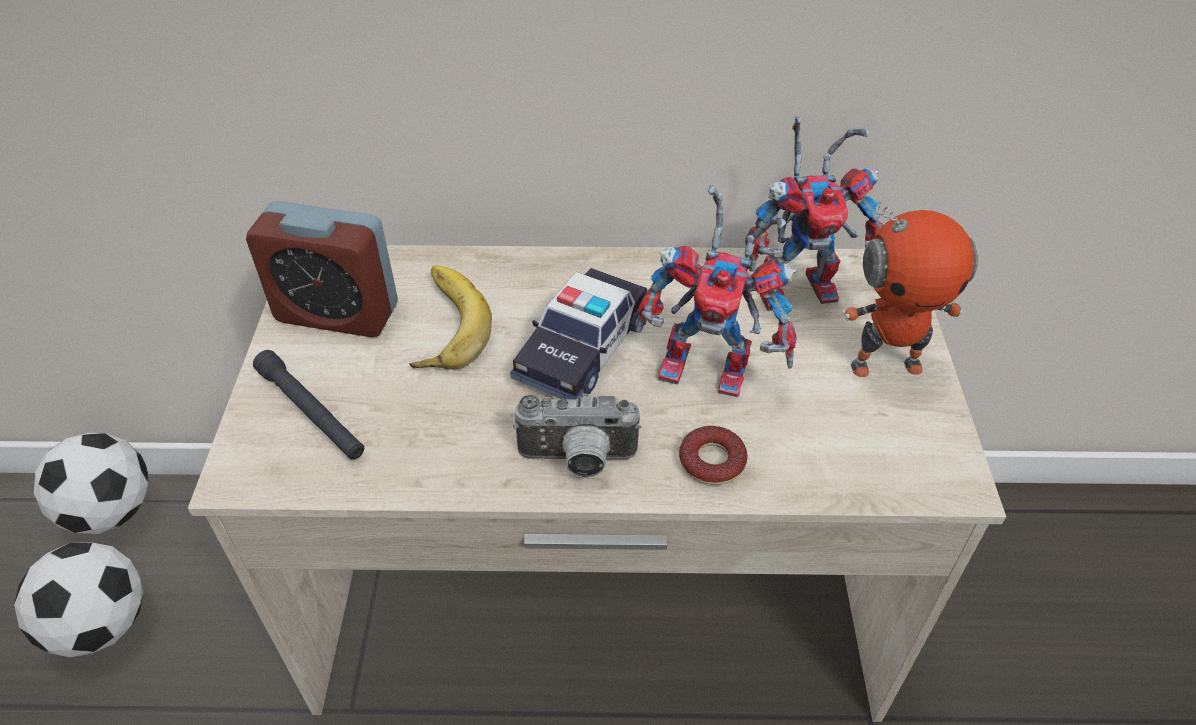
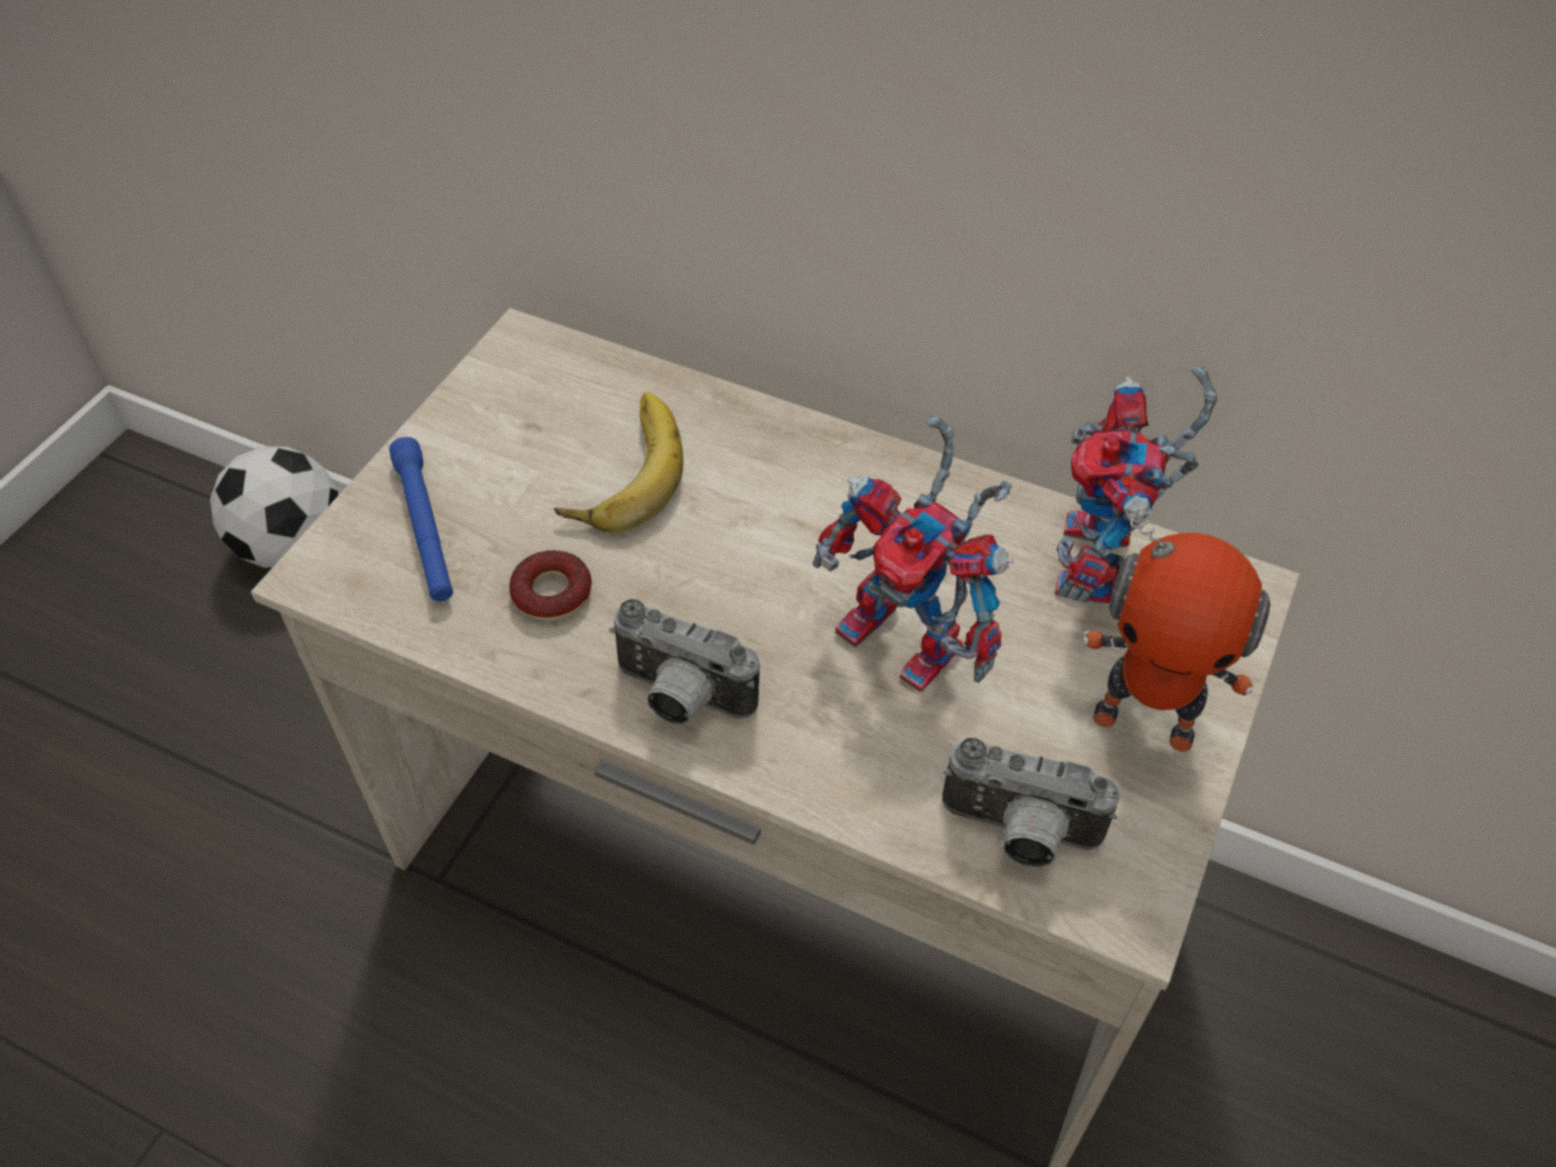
camera: 25 degrees right, 5 degrees up
(102, 625) = (231, 673): football -> none
(311, 413) = (425, 528): black flashlight -> blue flashlight
(337, 313) = (516, 415): alarm clock -> none
(583, 347) = (770, 557): toy car -> none
(712, 461) = (836, 761): donut -> donut (552, 593)
(800, 285) = (1101, 572): toy robot -> toy robot turned 90 degrees clockwise
(858, 462) = (1018, 834): none -> camera

